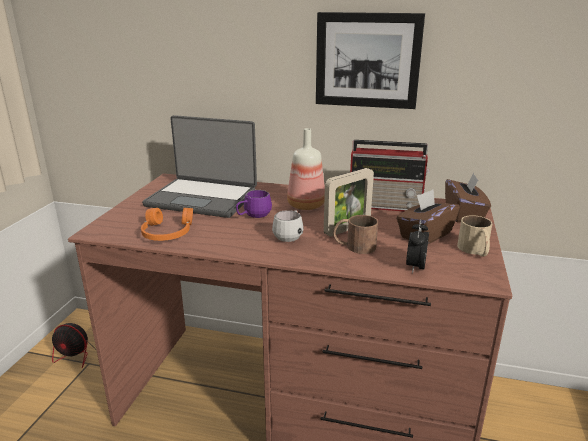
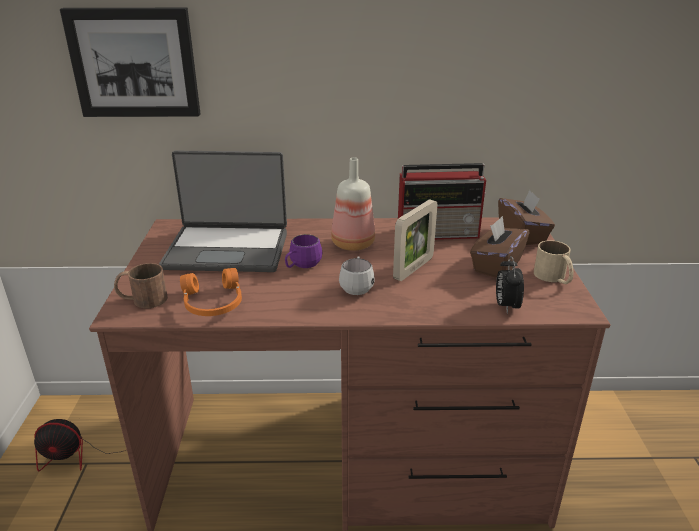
camera: 15 degrees left, 5 degrees up
(354, 246) = (431, 289): brown mug -> brown mug (142, 299)
(367, 60) = (406, 71): picture -> picture (134, 63)

